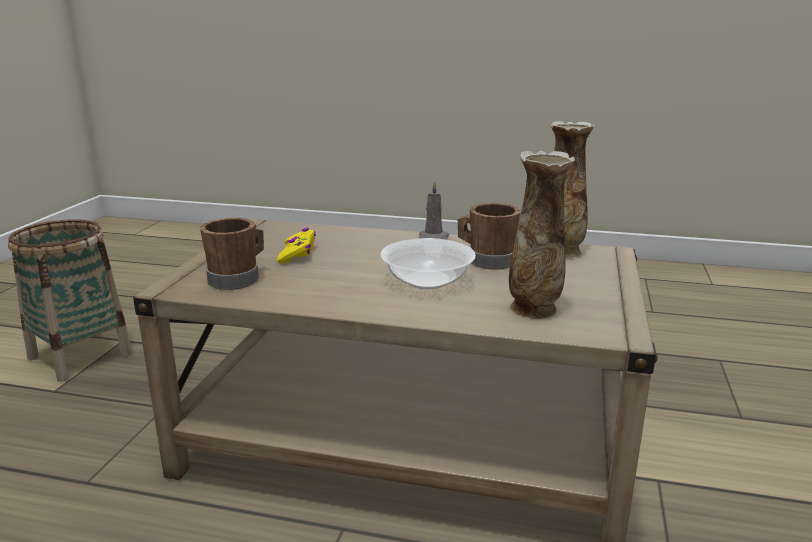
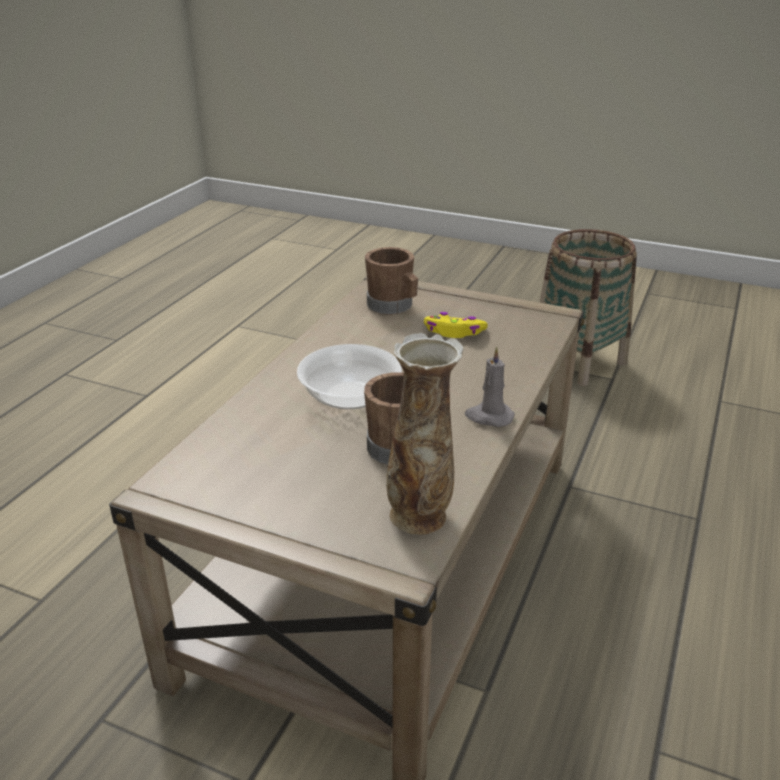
camera: 100 degrees right, 10 degrees up
(534, 309) = (246, 450): vase -> none

